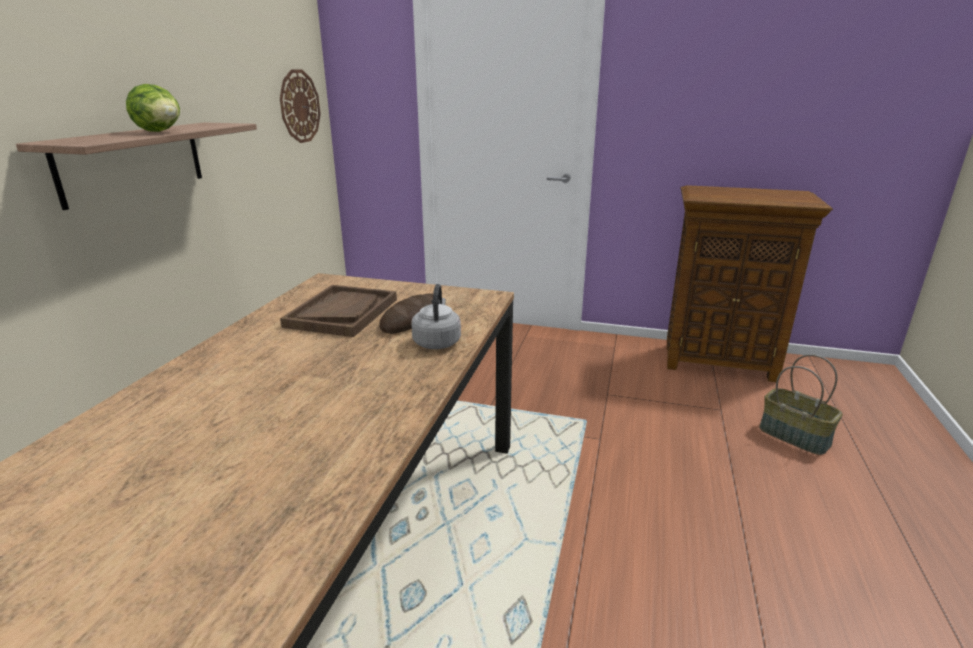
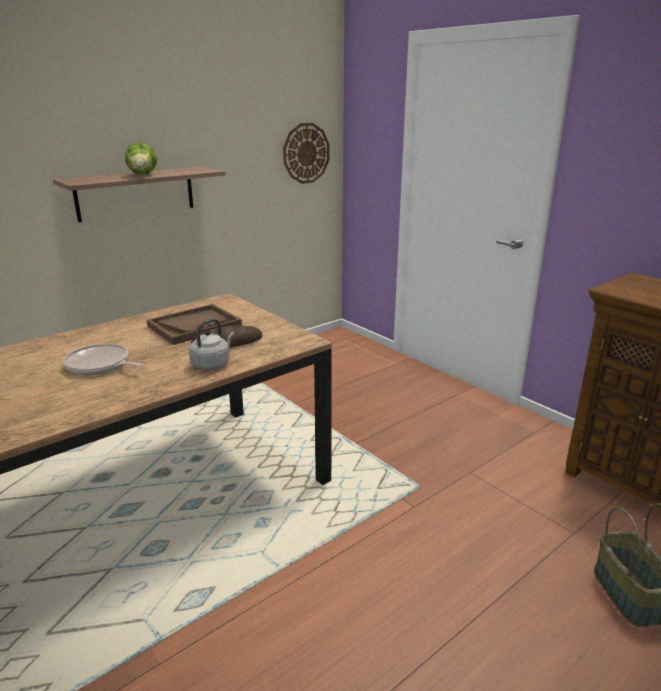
camera: 35 degrees right, 0 degrees up
(300, 383) = (100, 365): none -> frying pan

